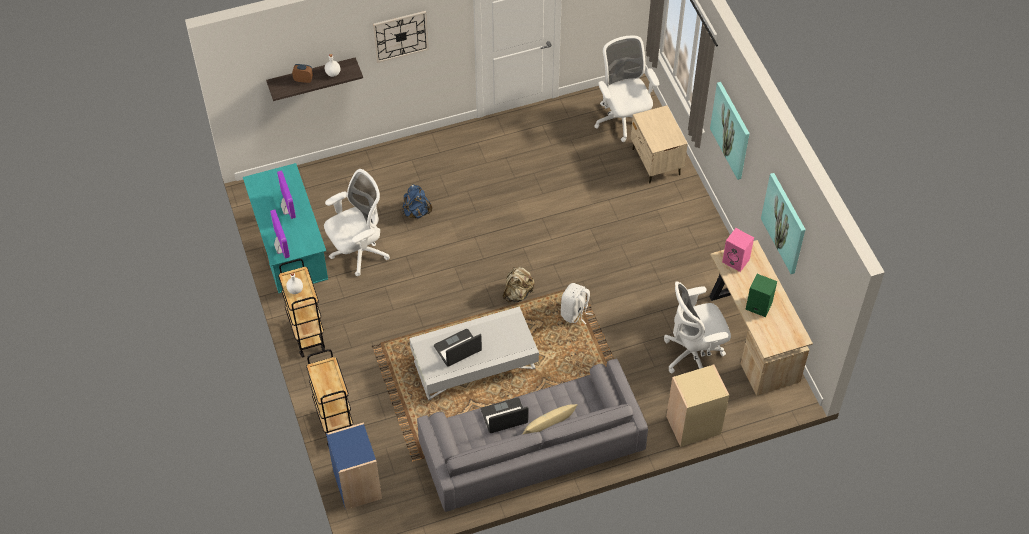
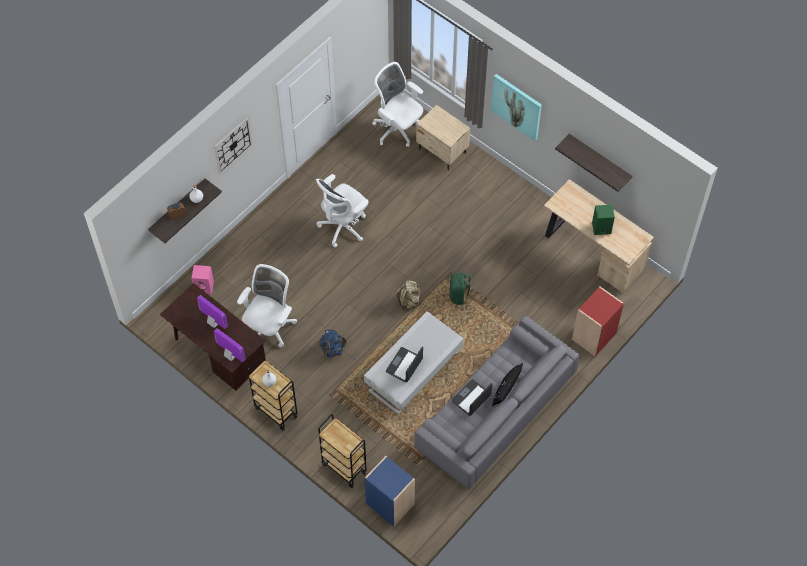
camera: 30 degrees left, 5 degrees up
(291, 253) = (218, 355): turquoise desk -> brown desk
(416, 211) = (291, 275): blue backpack -> blue backpack (332, 349)
(548, 426) = (506, 389): beige pillow -> black pillow
(574, 313) = (459, 295): white backpack -> green backpack
(693, 426) = (594, 336): beige bookcase -> red bookcase
(695, 352) = (561, 282): white office chair -> white office chair (344, 224)
(736, 260) = (565, 201): pink speaker -> pink speaker (205, 287)
(785, 223) = (599, 159): picture -> shelf

